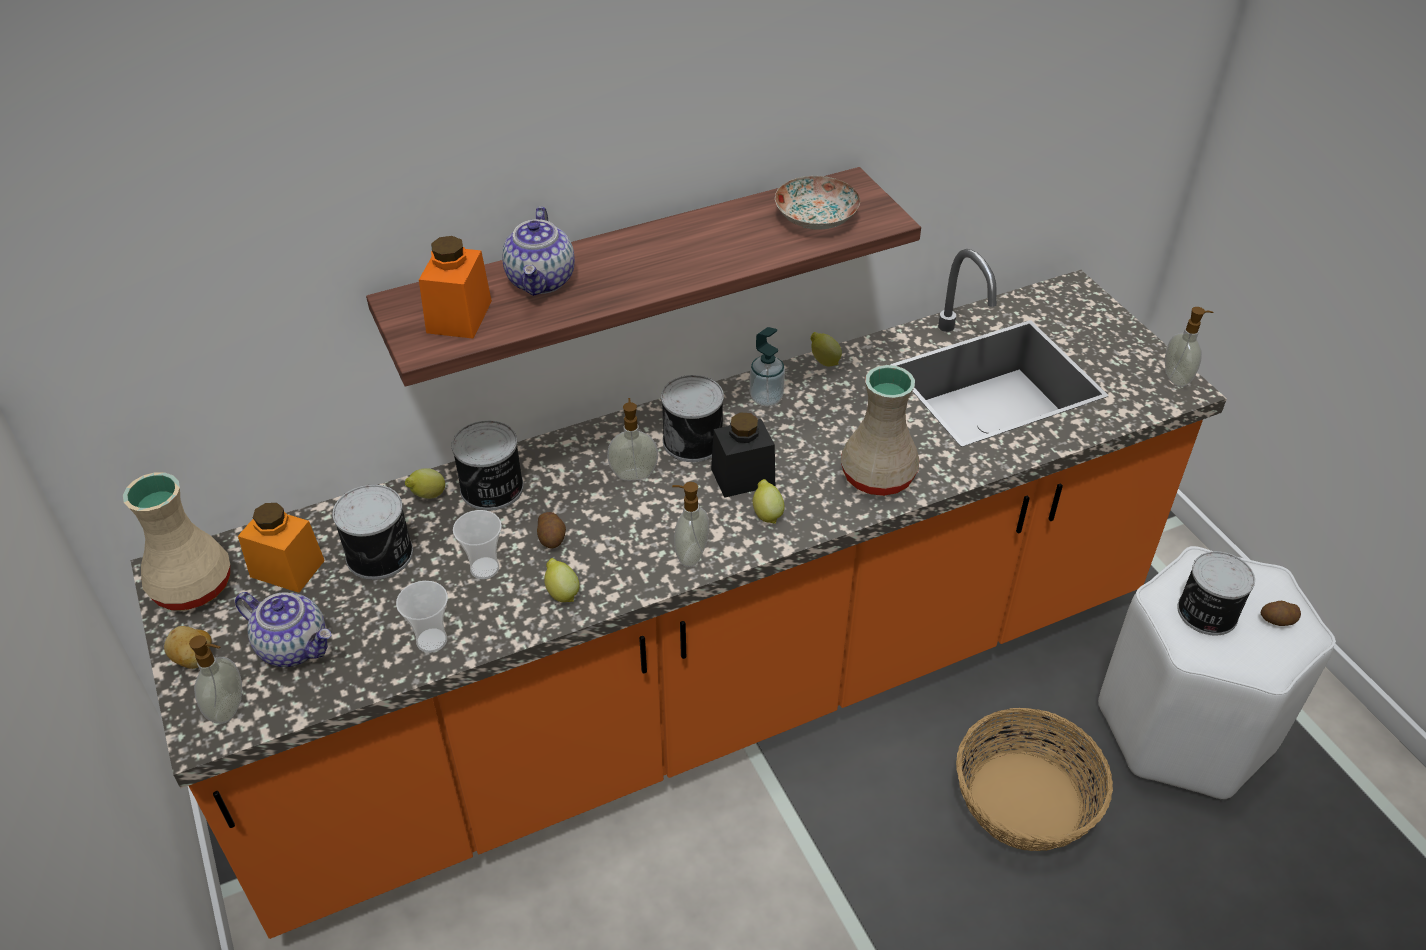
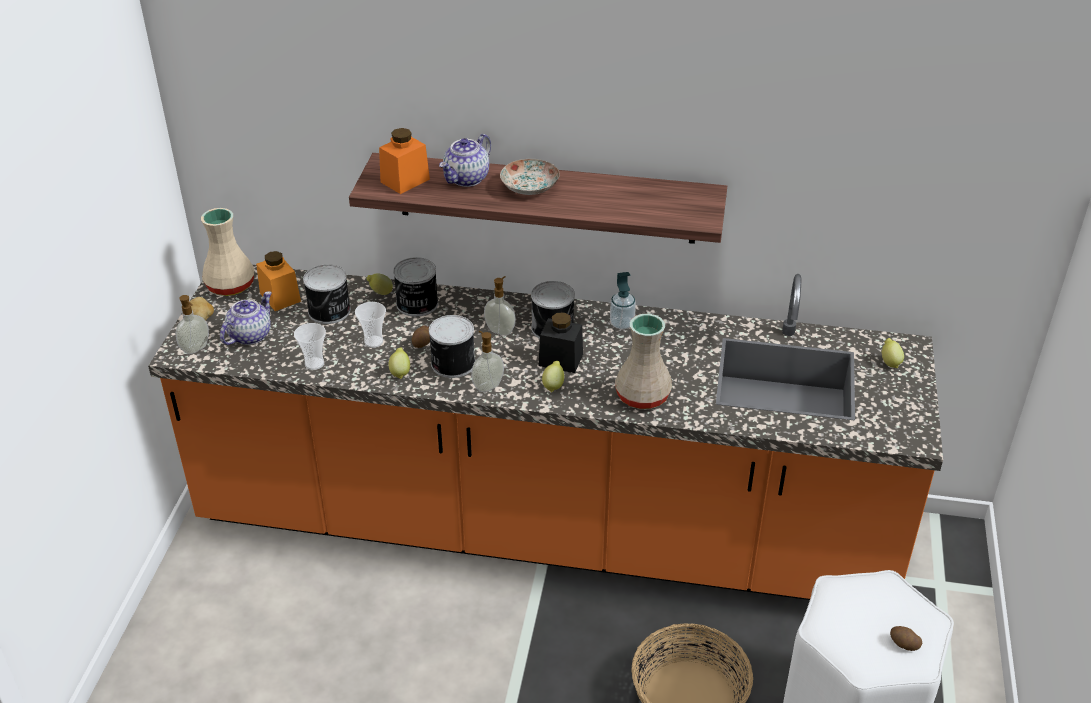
camera: 35 degrees right, 5 degrees down
(294, 646) = (250, 335): teapot -> teapot turned 120 degrees counterclockwise
(817, 218) = (662, 204): plate -> plate (530, 187)
(824, 361) = (681, 318): lemon -> lemon (889, 362)
(1177, 377) = (920, 431): soap dispenser -> none
(1206, 613) = (854, 612): can -> can (452, 363)

